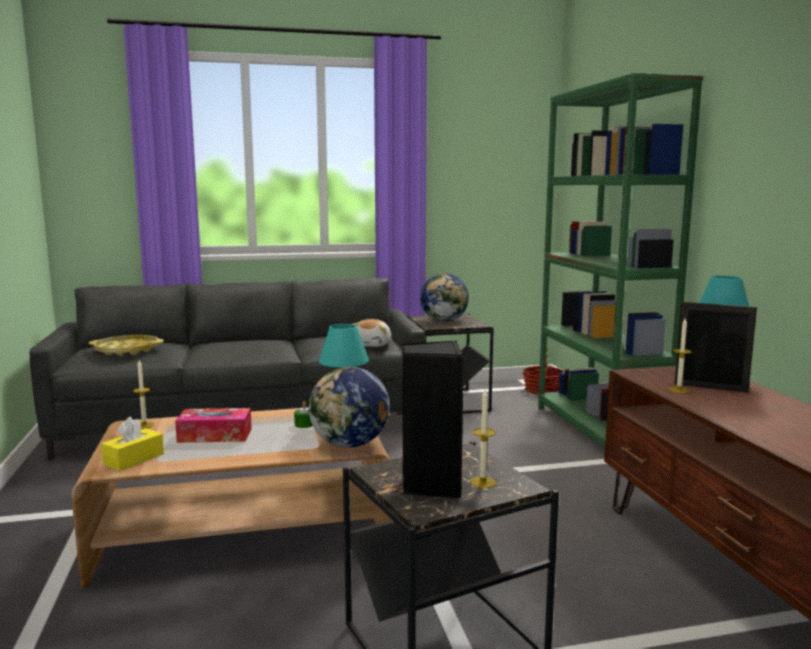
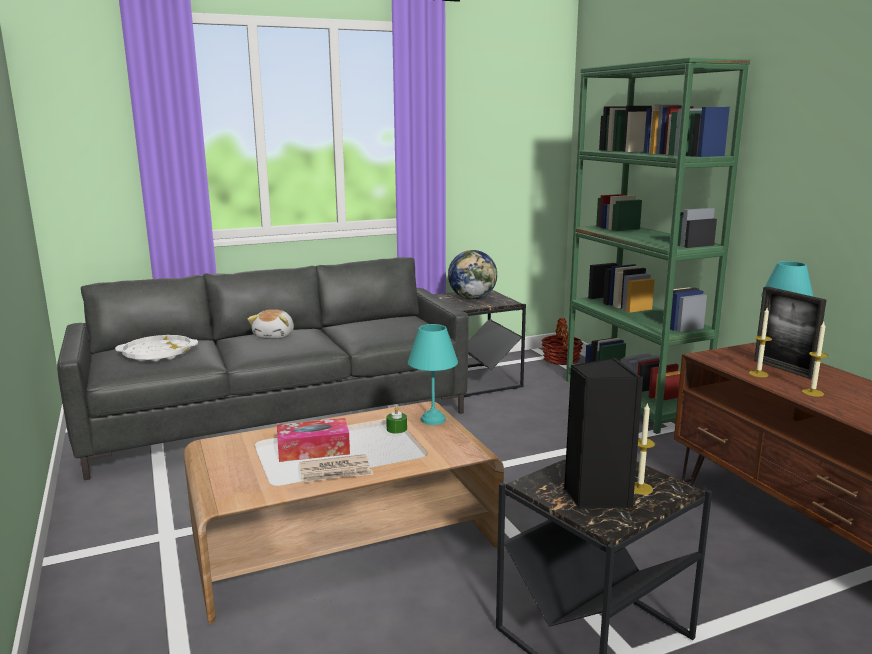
camera: 10 degrees left, 5 degrees up
(127, 350) = (158, 354): yellow tray -> white tray
(134, 459) = (247, 485): yellow tissue box -> none
(144, 425) = (229, 443): candle -> candle (812, 392)
(221, 454) = (336, 472): none -> newspaper
(350, 444) = (457, 449): globe -> none
(373, 345) = (415, 331): plush toy -> plush toy (275, 336)
(710, 387) = (783, 369): picture frame -> picture frame turned 135 degrees counterclockwise

